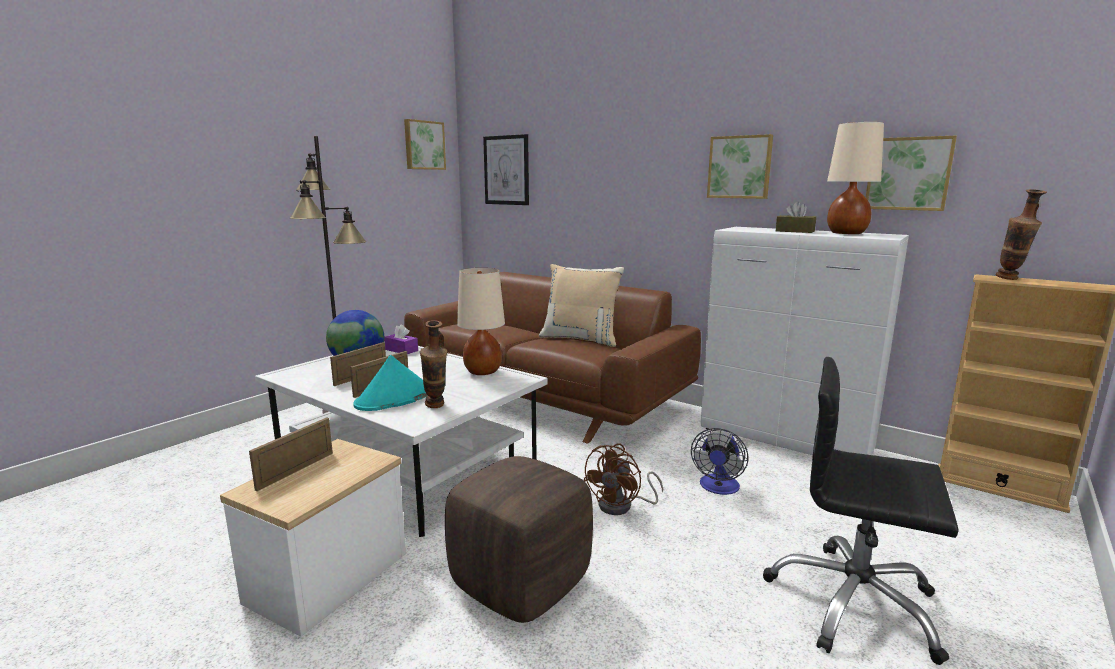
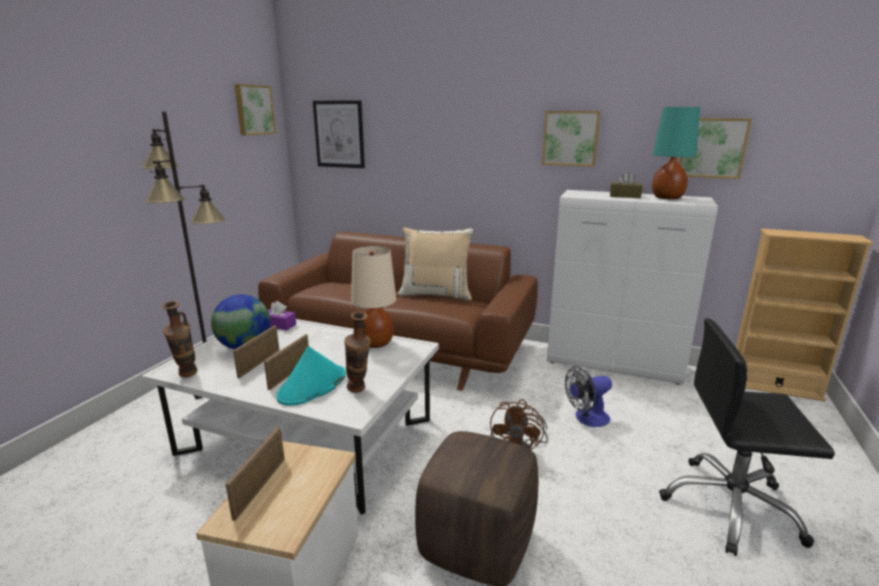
camera: 15 degrees left, 5 degrees up
(718, 488) = (587, 419): fan -> fan turned 60 degrees clockwise
(847, 233) = (667, 198): beige table lamp -> turquoise table lamp
(1011, 279) = (791, 233): vase -> vase (187, 376)

